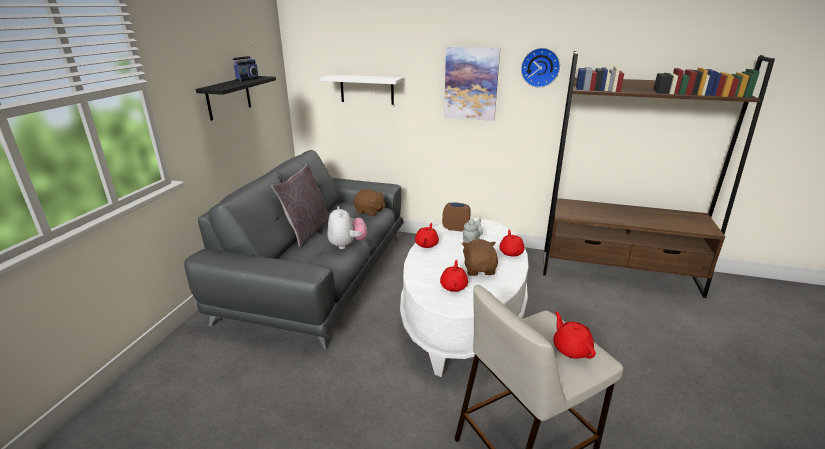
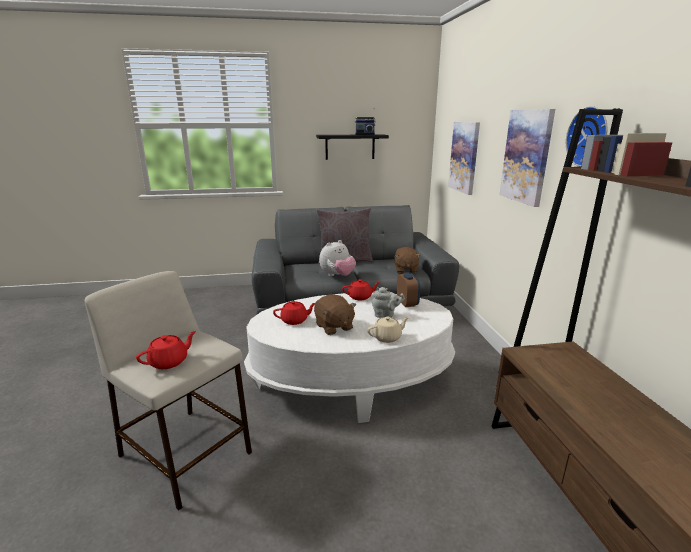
camera: 65 degrees right, 5 degrees down
(367, 89) = (464, 157): white shelf -> picture
(479, 269) = (334, 327): brown plush toy -> brown plush toy turned 90 degrees clockwise
(511, 252) = (387, 337): red teapot -> beige teapot

